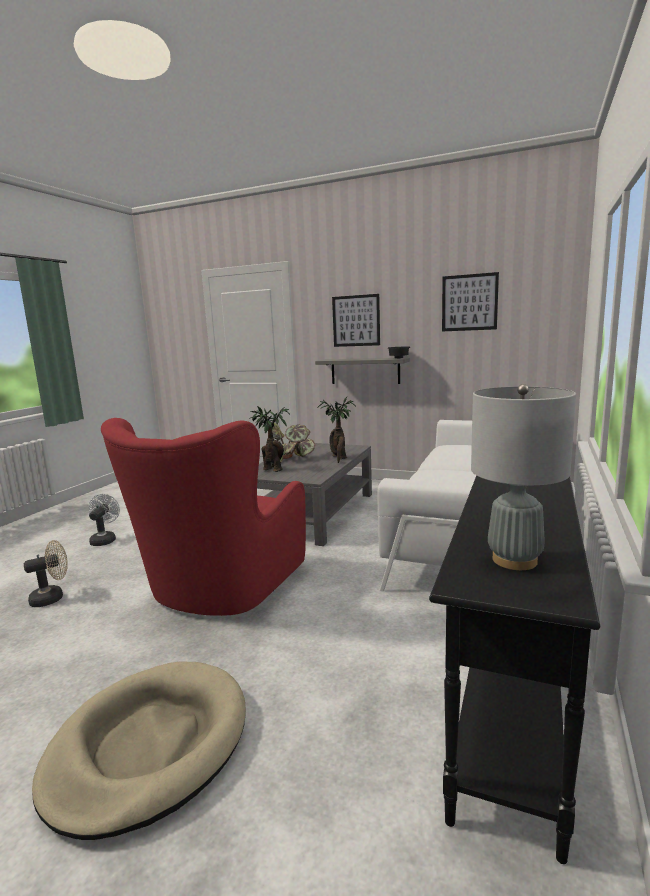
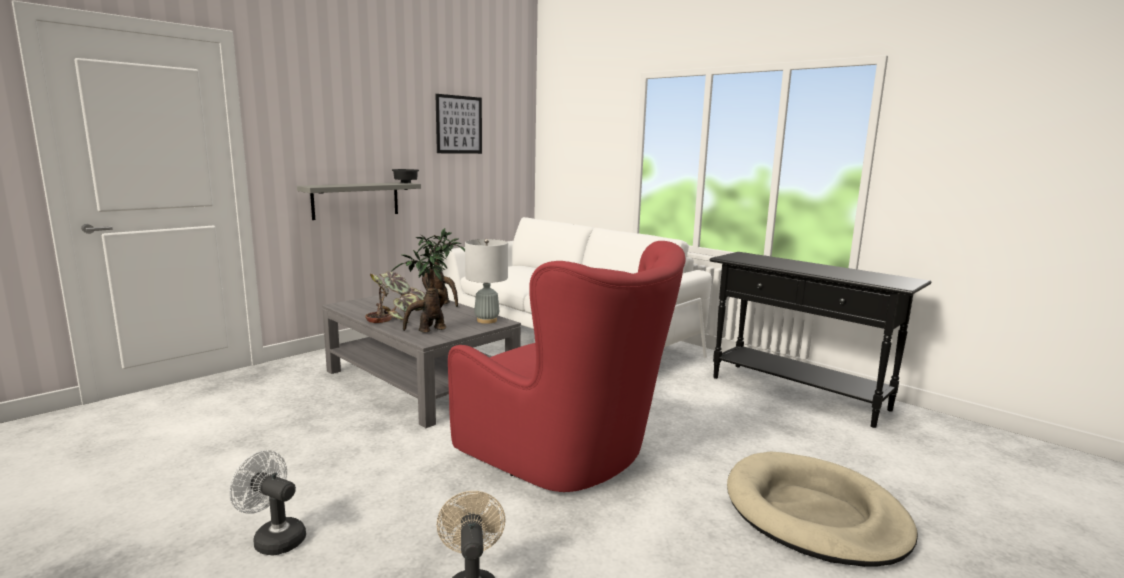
camera: 70 degrees left, 0 degrees up
(356, 321) = (342, 134): picture -> none
(514, 560) = (872, 277): grey table lamp -> grey table lamp (486, 320)

